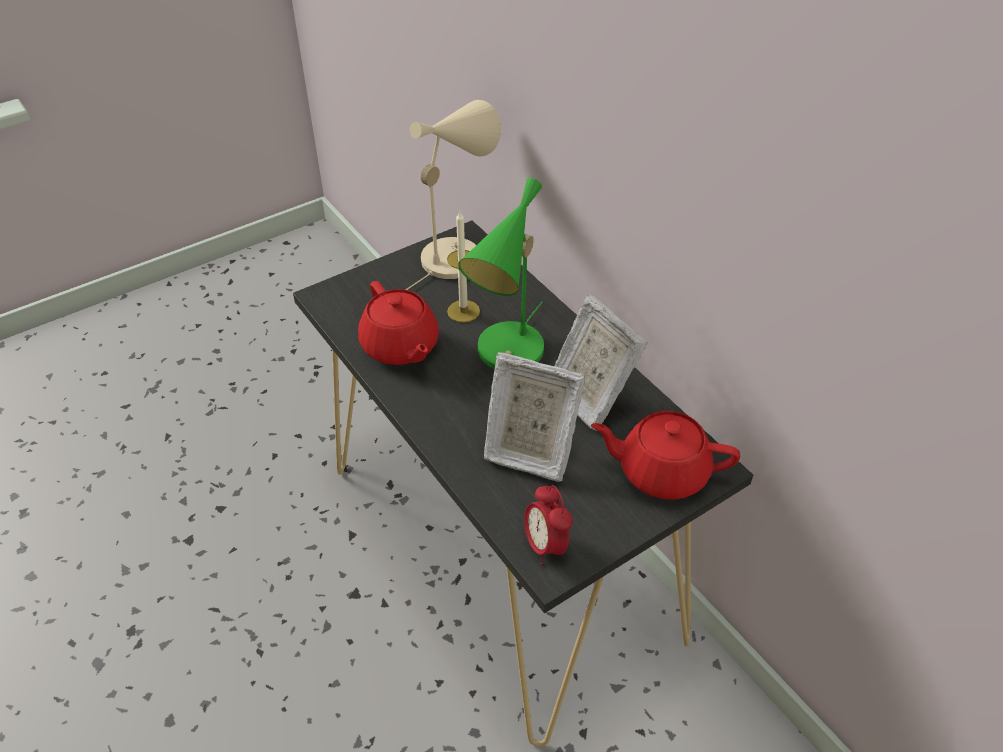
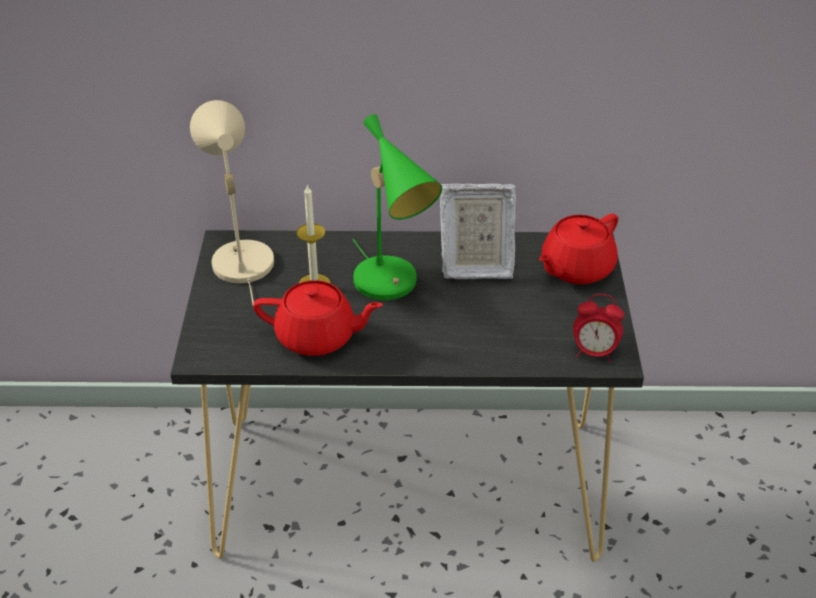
camera: 55 degrees left, 5 degrees down
(528, 451) = (500, 320): picture frame -> none

